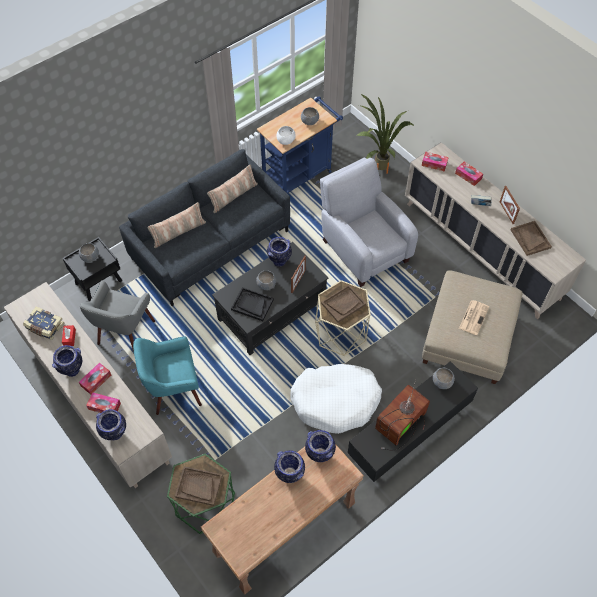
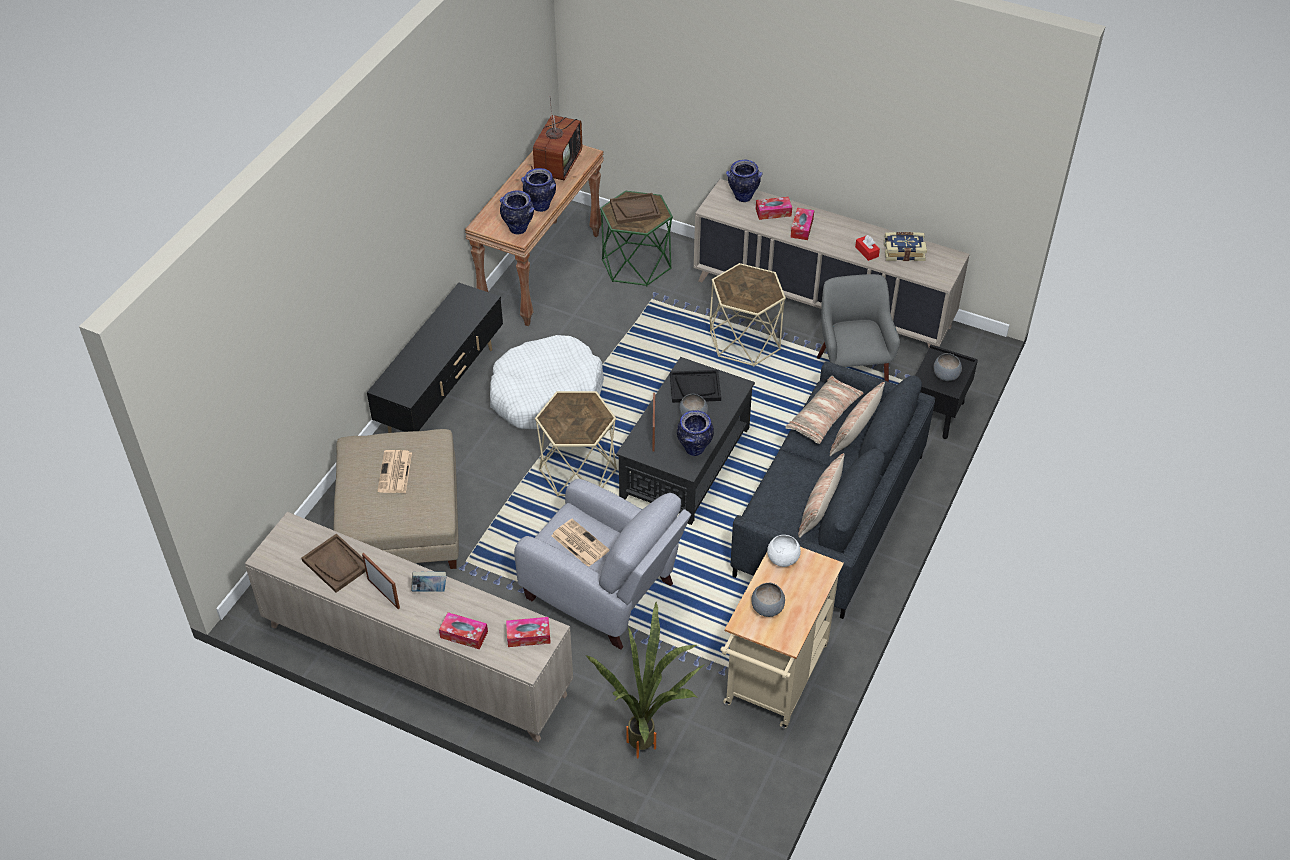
camera: 155 degrees right, 10 degrees down
(72, 370) = (834, 228): vase -> none
(174, 390) = (744, 341): turquoise armchair -> beige side table
(189, 248) = (824, 416): none -> pillow
(300, 173) = (773, 682): blue cart -> beige cart
(343, 304) = (576, 417): brown tray -> none
(377, 231) = (579, 543): none -> newspaper
(400, 425) = (448, 327): television -> television (557, 163)
(442, 381) = (413, 383): grey bowl -> none

